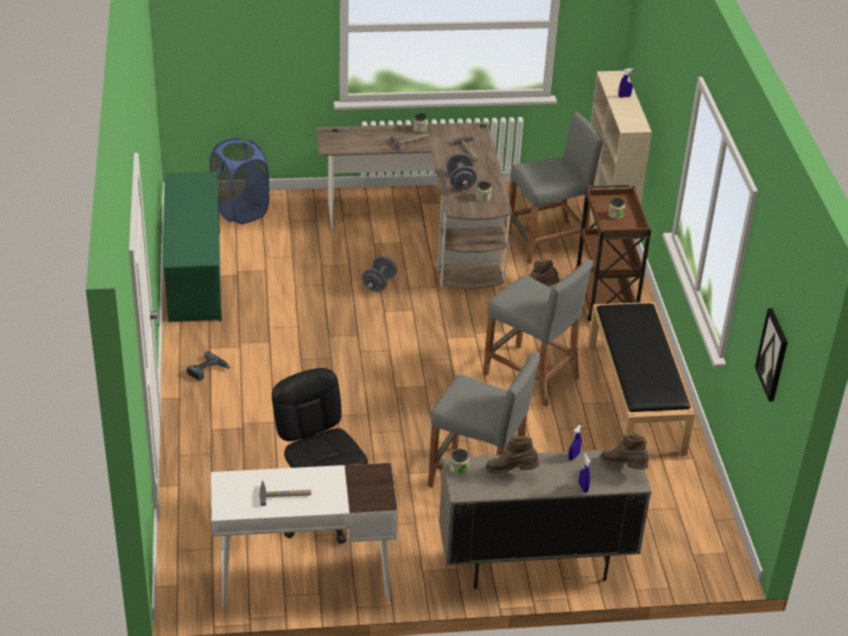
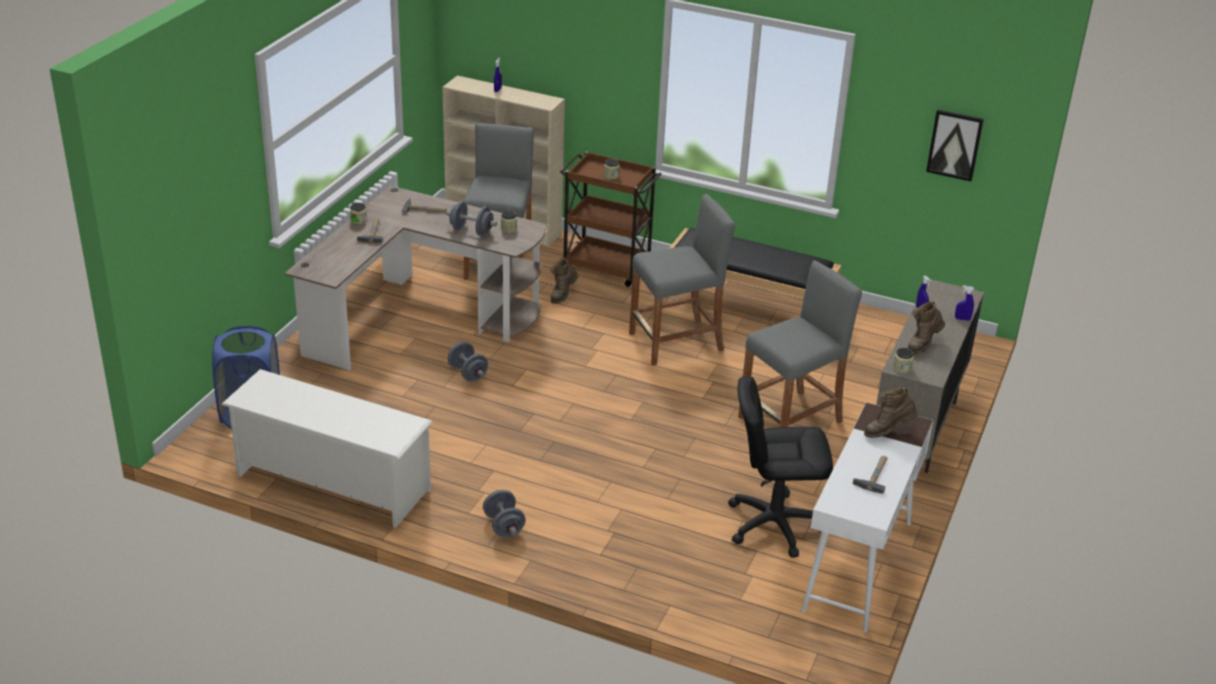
camera: 60 degrees left, 5 degrees down
(194, 275) = (332, 483): green shoe rack -> white shoe rack
(208, 370) = (504, 526): power drill -> grey dumbbell
(624, 468) = (949, 293): brown boot -> brown boot (888, 431)

